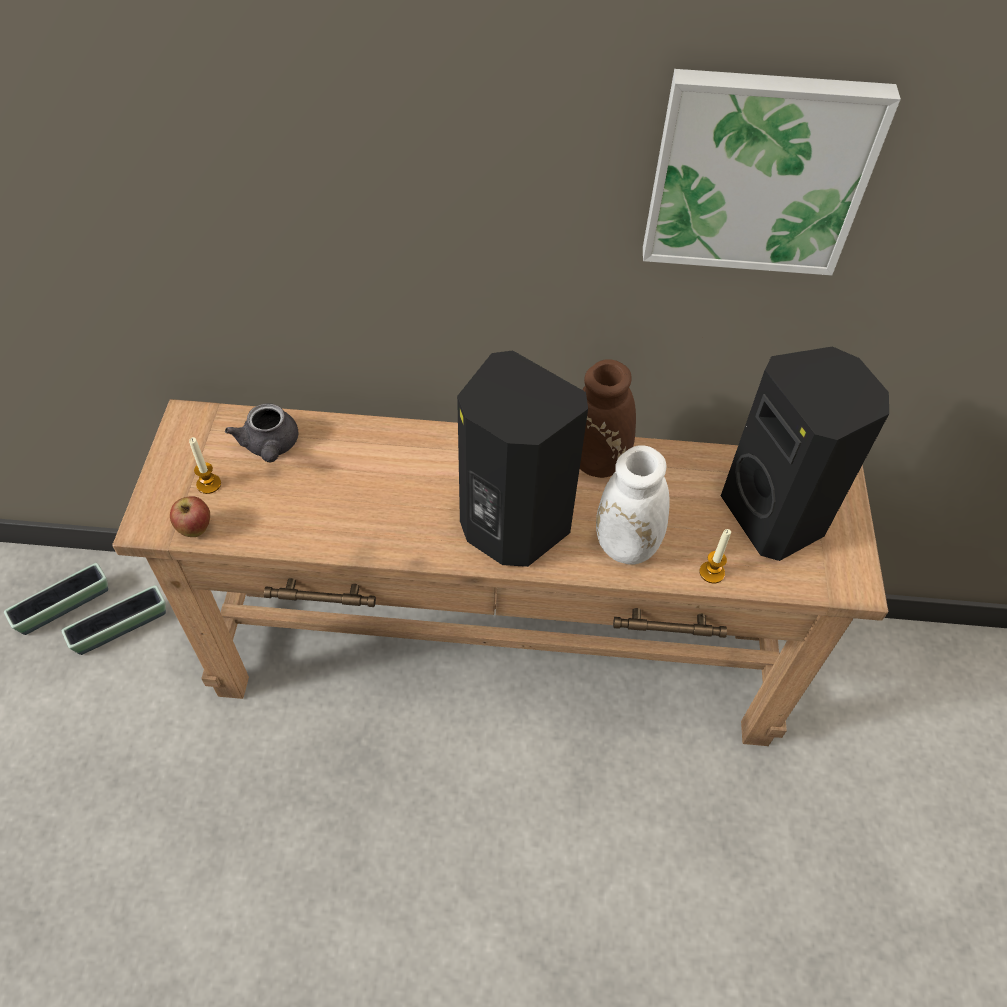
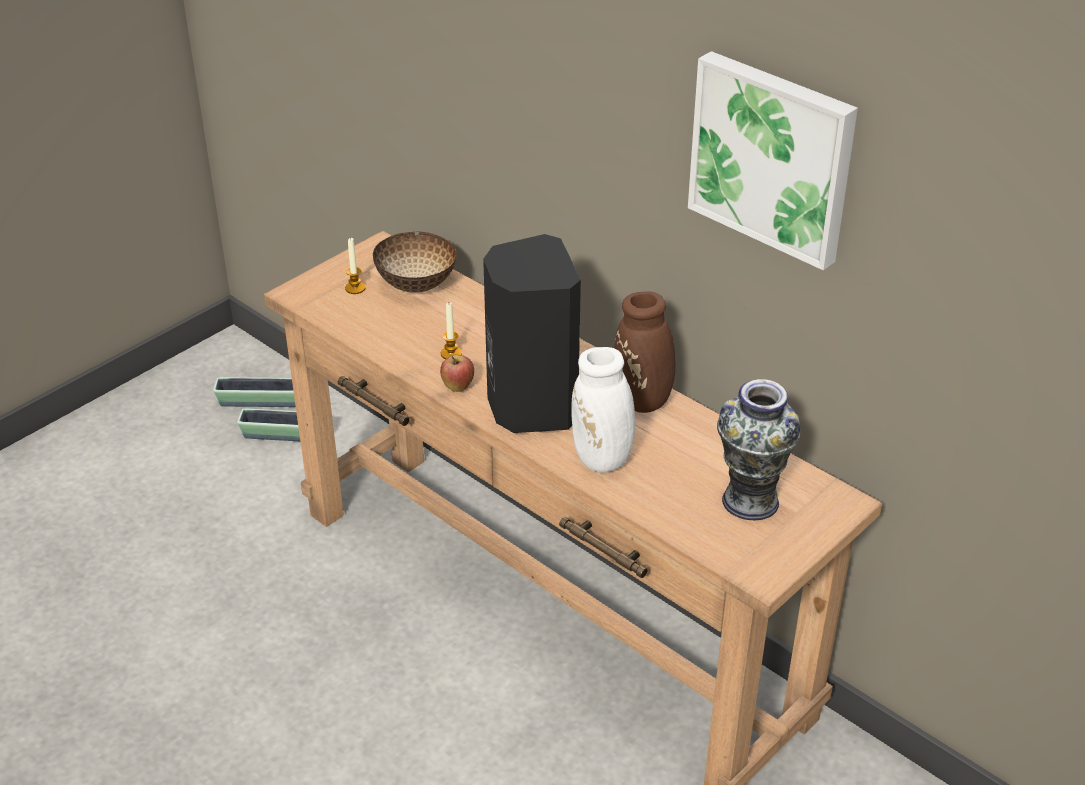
camera: 40 degrees right, 15 degrees down
(195, 529) = (321, 309): apple -> apple (458, 388)
(270, 447) = (417, 285): grey teapot -> bowl
(711, 572) = (650, 508): candle -> candle (451, 354)
(775, 515) = (750, 501): black speaker -> vase

